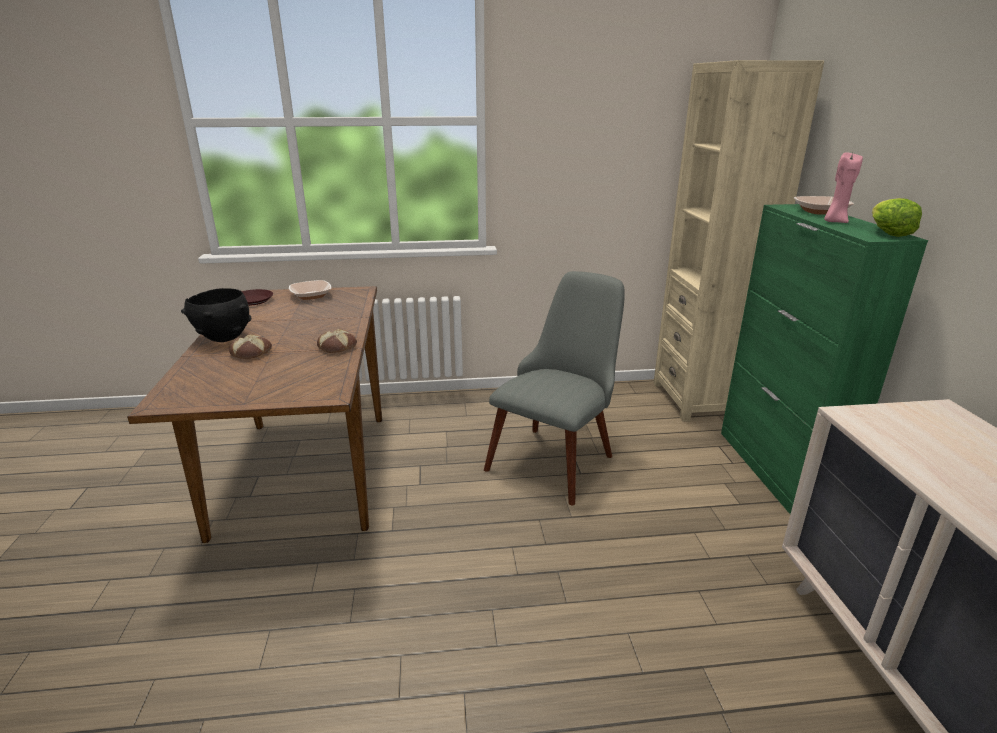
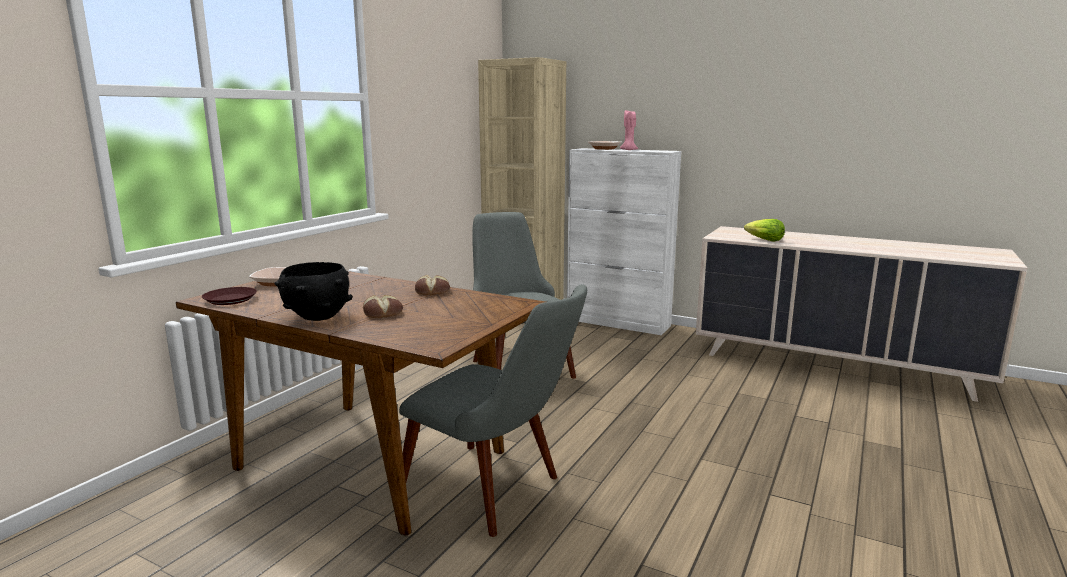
camera: 55 degrees left, 10 degrees down
(290, 560) = (497, 492): none -> grey chair
(775, 470) = (618, 323): green cabinet -> white cabinet
(887, 233) = (662, 150): lettuce -> lettuce (764, 240)

